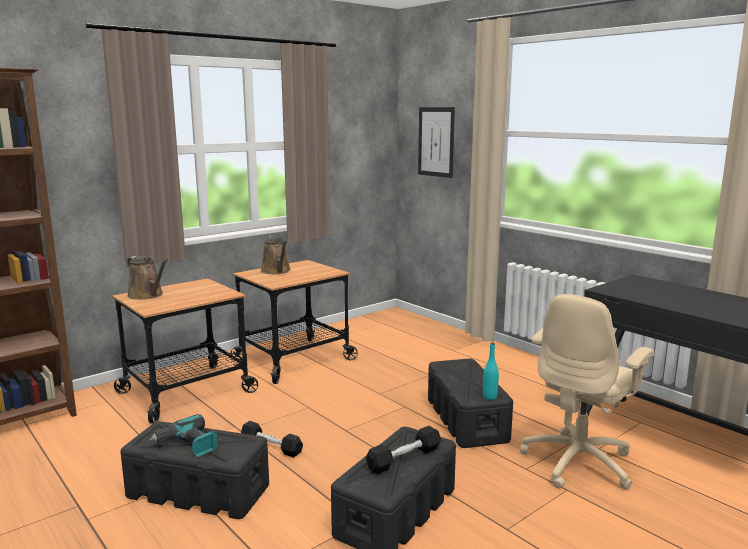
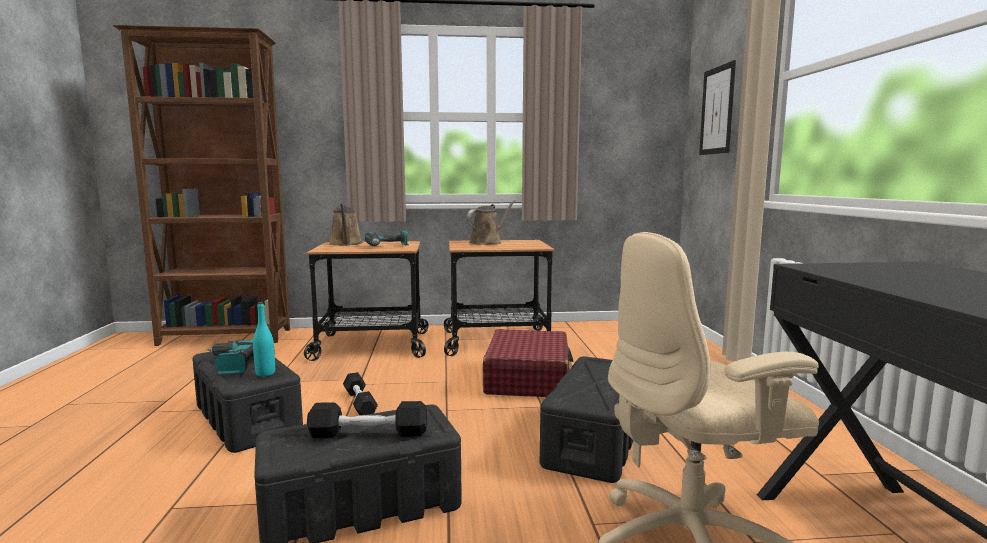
camera: 35 degrees right, 5 degrees down
(200, 292) = (387, 246): none -> power drill
(276, 271) = (488, 242): brown watering can -> brown watering can turned 150 degrees counterclockwise
(364, 387) = (528, 378): none -> red suitcase
(489, 397) = (590, 404): turquoise bottle -> turquoise bottle (265, 373)

